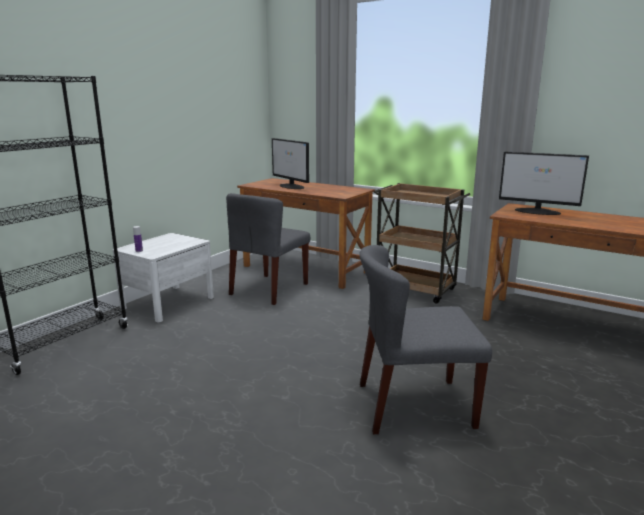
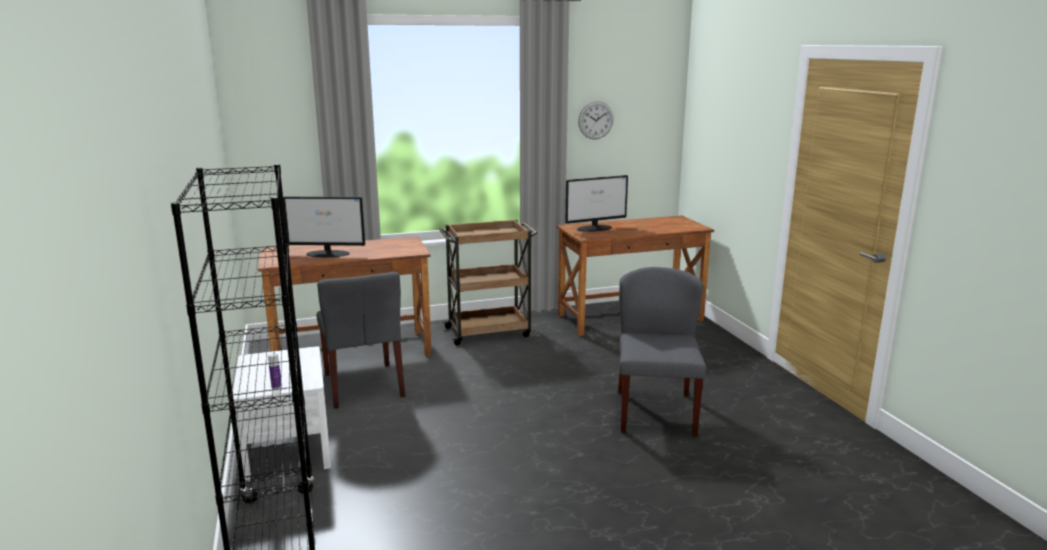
camera: 50 degrees left, 0 degrees up
(414, 405) = (655, 412): grey chair -> grey chair turned 150 degrees clockwise
(583, 92) = (595, 120): none -> wall clock

